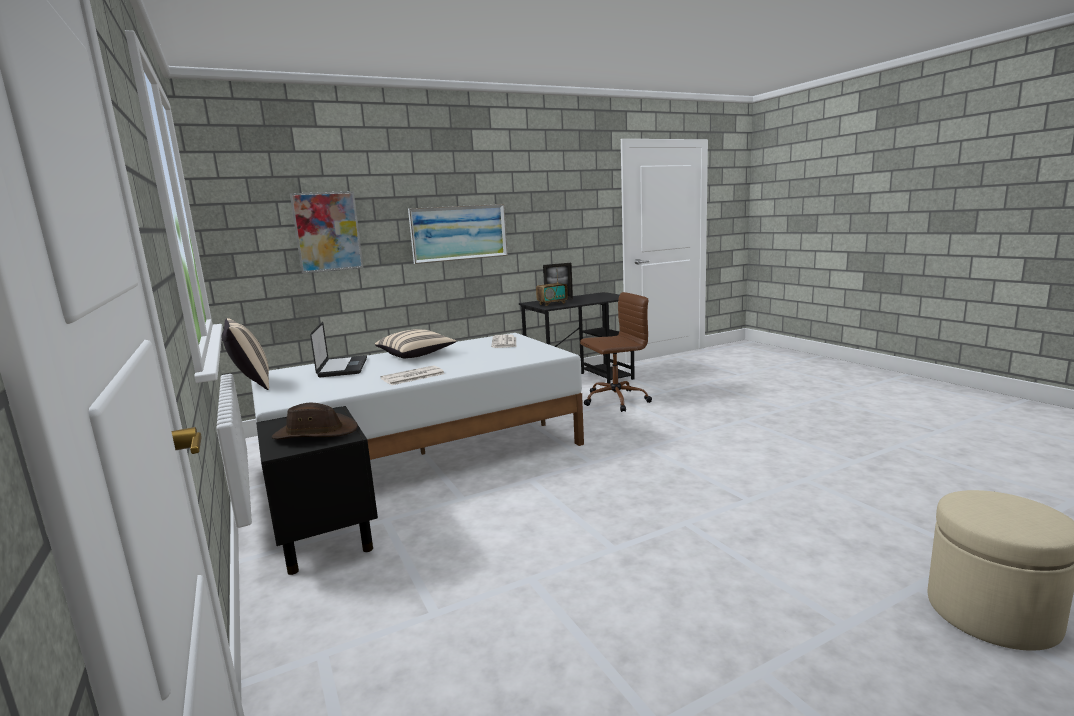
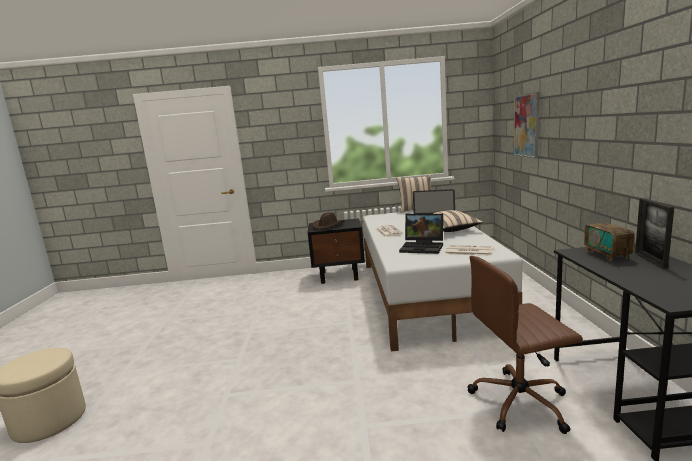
camera: 115 degrees right, 0 degrees up
(459, 233) = (595, 135): picture -> none
(493, 354) = (423, 247): none -> laptop
(614, 400) = (521, 402): brown office chair -> brown office chair turned 75 degrees clockwise

